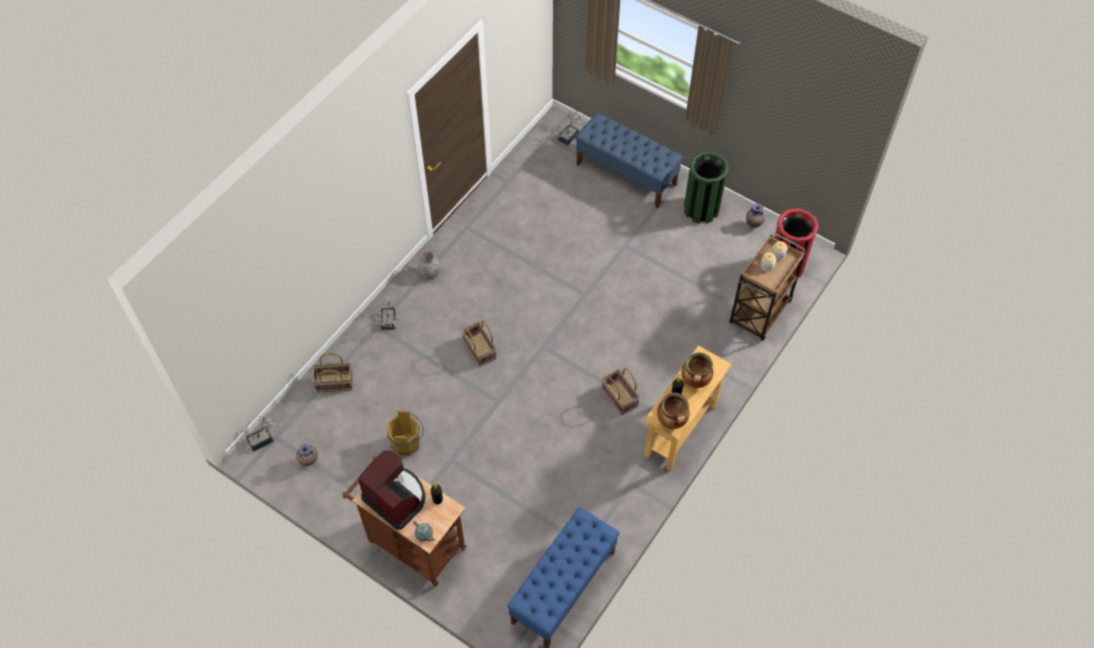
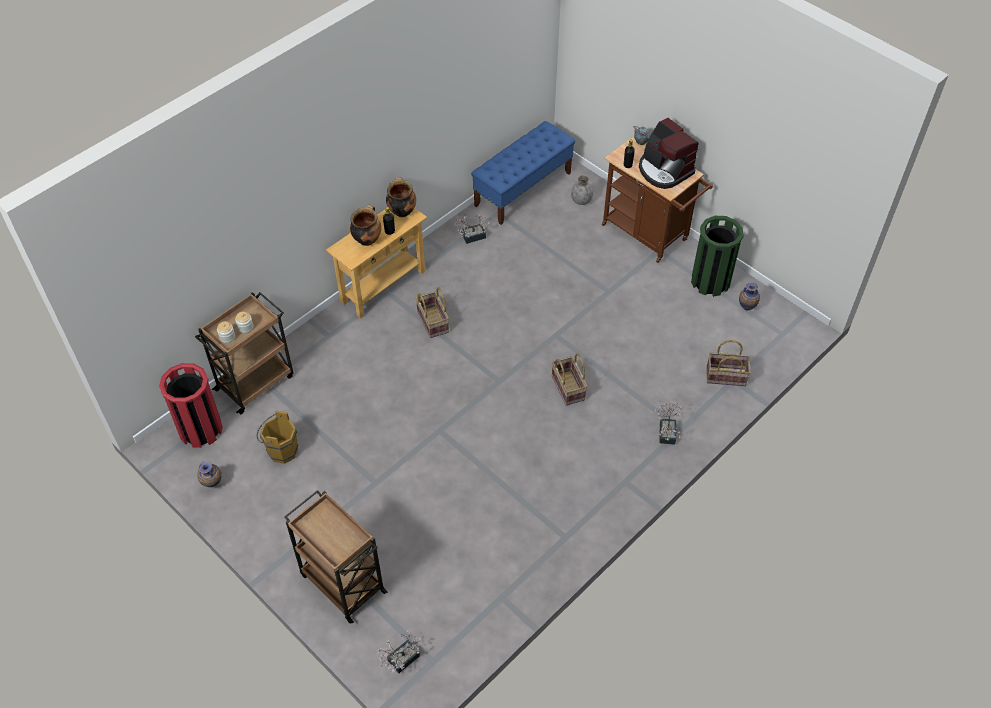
camera: 170 degrees left, 5 degrees down
(263, 439) = (795, 333): potted plant -> potted plant (470, 237)
(408, 444) = (649, 310): brown bucket -> brown bucket (280, 450)
(430, 273) = (616, 482): grey vase -> grey vase (581, 201)
(626, 175) = (342, 582): blue bench -> brown cart
(701, 209) = (266, 516): green trash can -> green trash can (710, 281)

